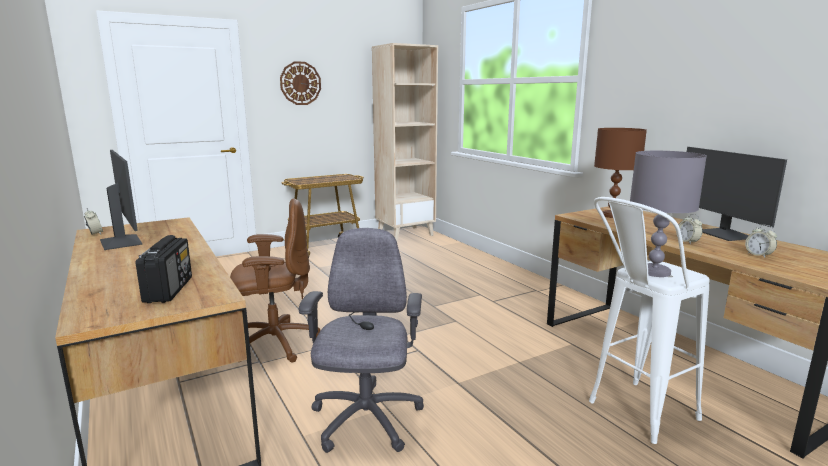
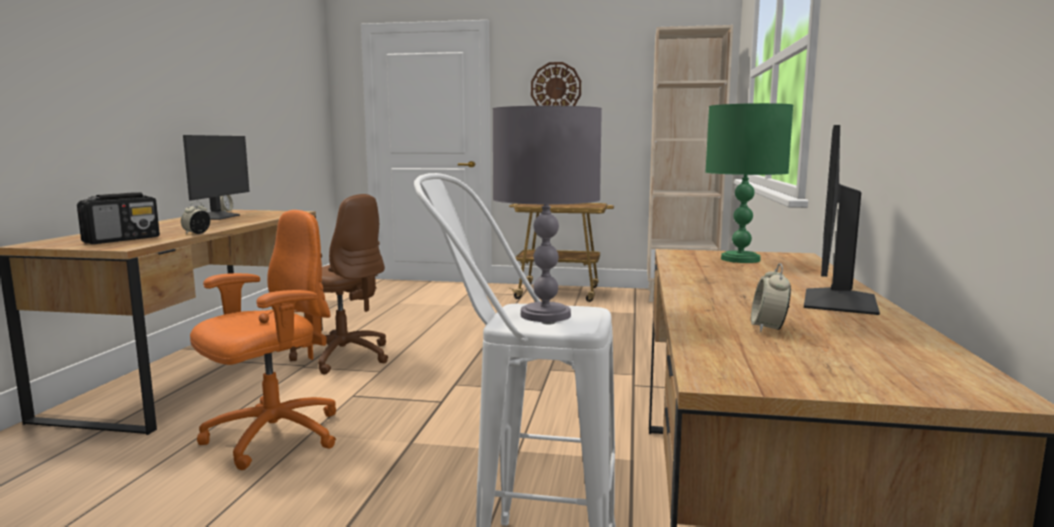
camera: 40 degrees right, 5 degrees down
(365, 421) = (272, 437): grey office chair -> orange office chair
(612, 215) = (741, 259): brown table lamp -> green table lamp
(687, 242) = (716, 296): alarm clock -> alarm clock (197, 233)

